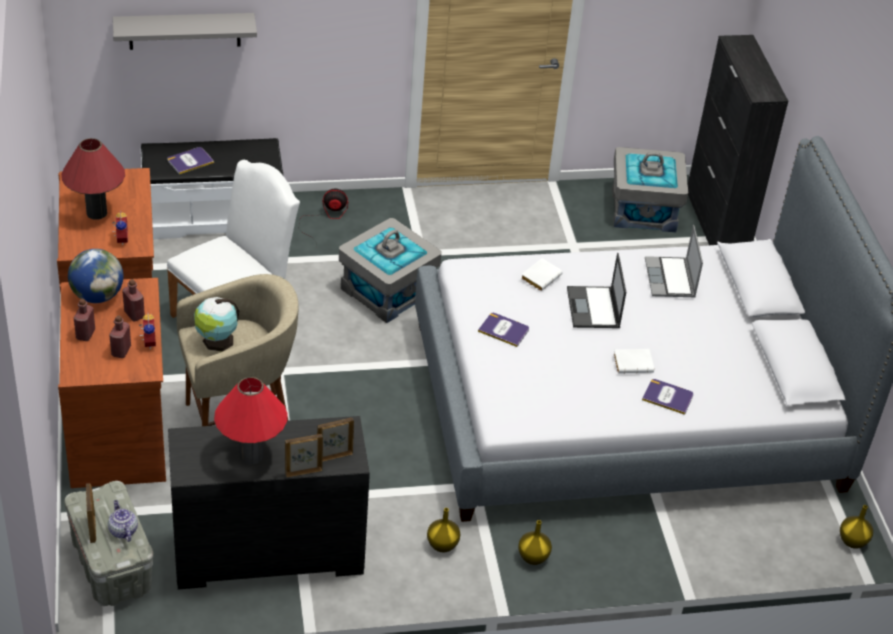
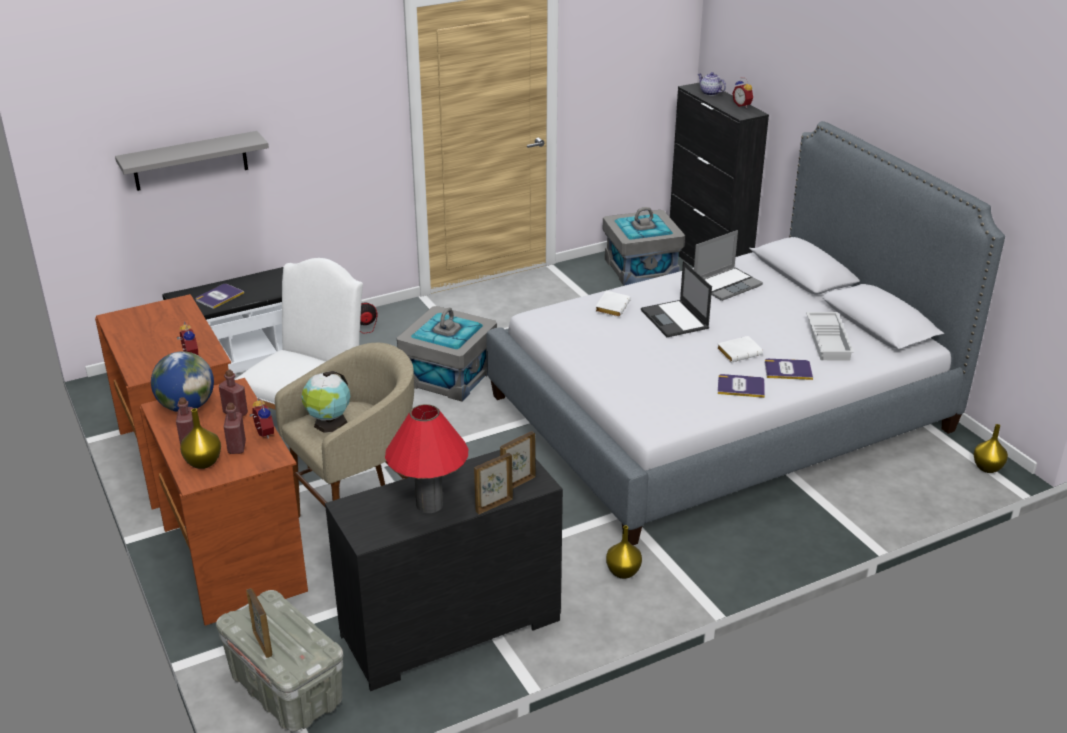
camera: 15 degrees left, 10 degrees down
(96, 213) = (152, 339): red table lamp -> none
(122, 530) = (298, 636): teapot -> teapot (710, 93)
(504, 330) = (604, 354): book -> book (741, 387)
(534, 557) = (717, 558): yellow vase -> yellow vase (204, 462)
(671, 279) = (727, 284): laptop -> laptop turned 105 degrees counterclockwise
(730, 374) = (829, 341): none -> white tray
(769, 81) = (743, 105): none -> alarm clock

